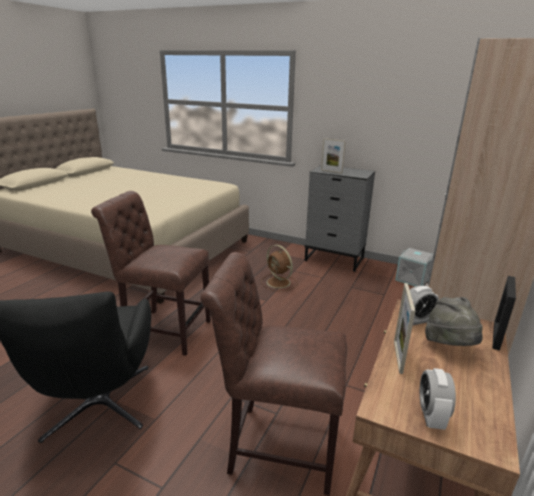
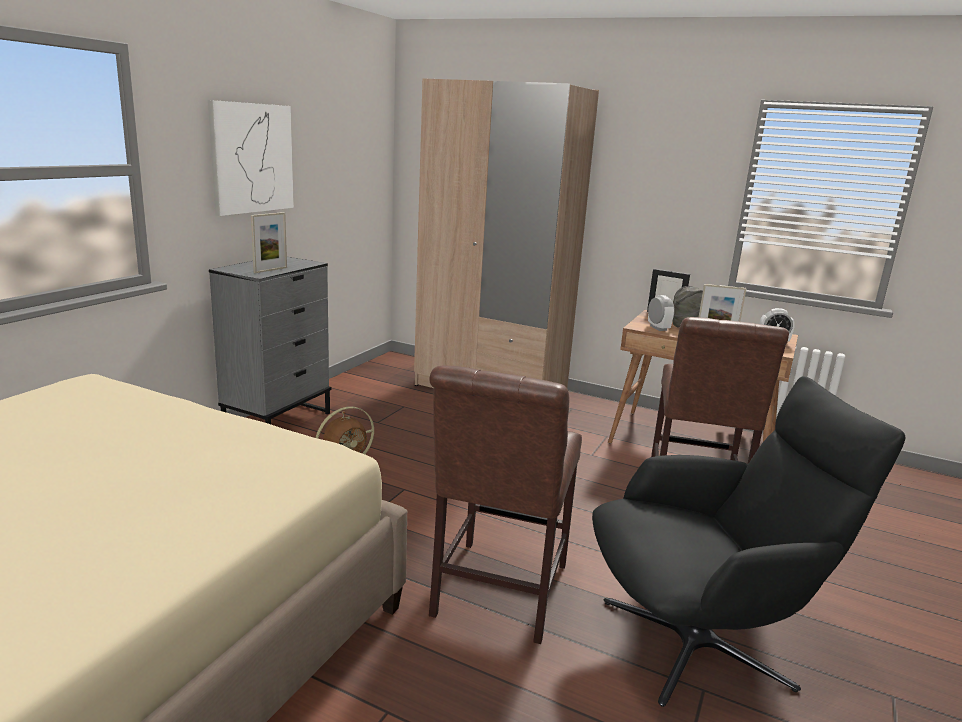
camera: 90 degrees left, 5 degrees down
(364, 109) = (251, 158): none -> picture
(413, 279) = (365, 384): grey storage box -> none

